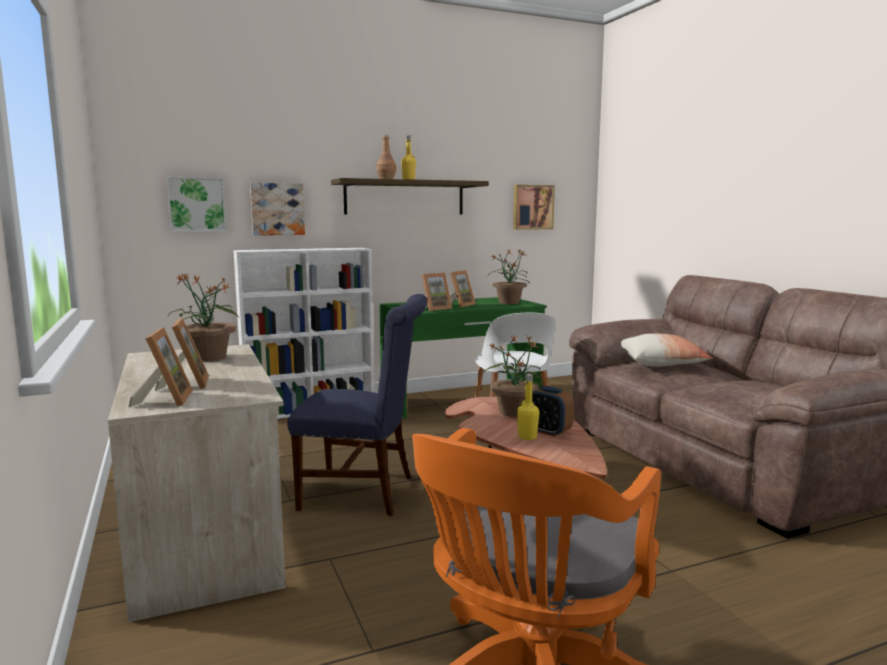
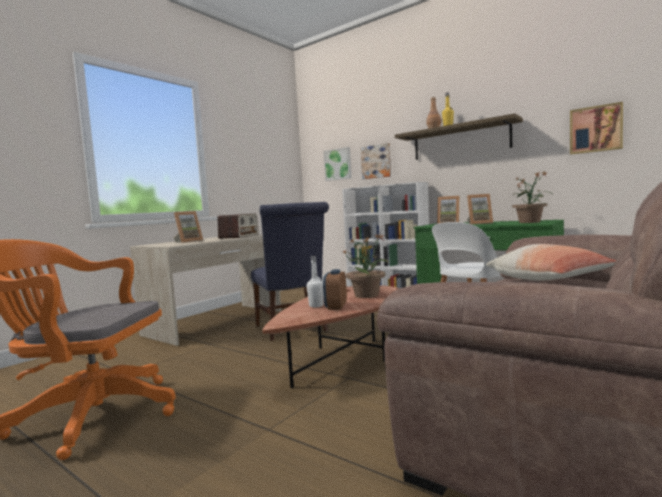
camera: 60 degrees right, 5 degrees down
(165, 400) = (160, 244): picture frame -> none
(208, 358) = (239, 236): potted plant -> radio
(527, 437) = (316, 305): yellow bottle -> white bottle

